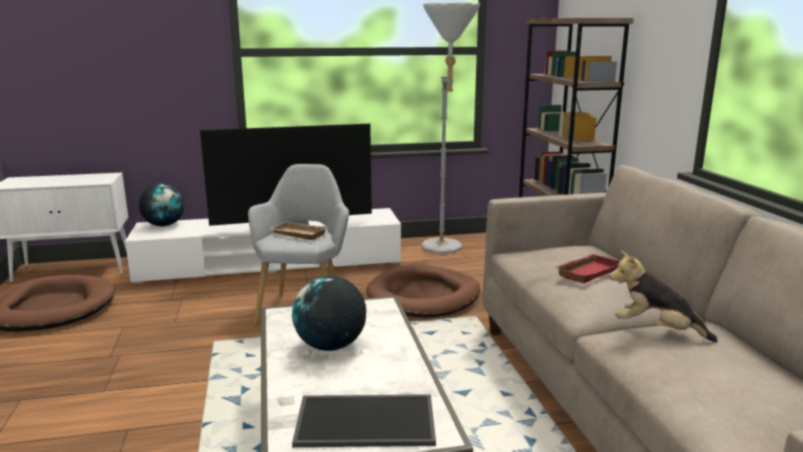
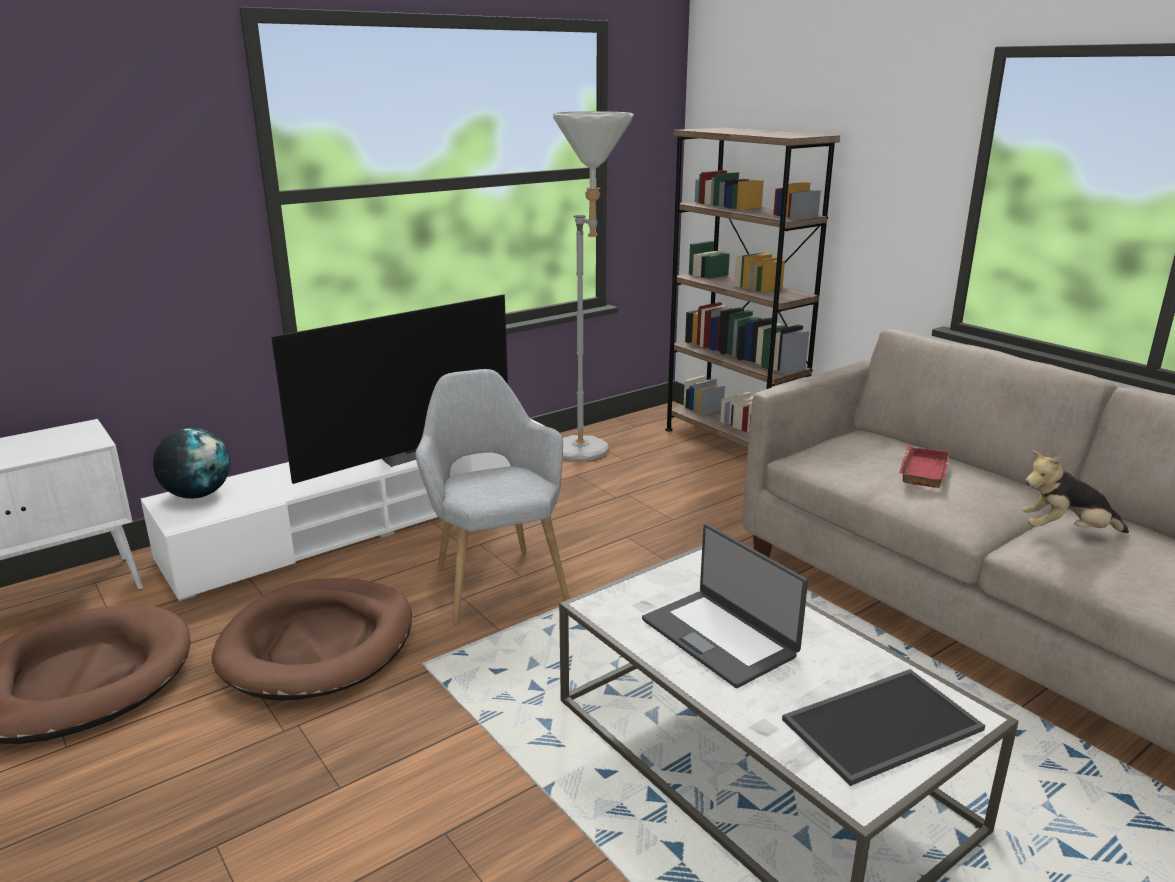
camera: 25 degrees left, 5 degrees up
(297, 234) = (492, 479): beige tray -> none
(331, 346) = (720, 637): globe -> laptop
(424, 296) = (631, 527): brown dog bed -> brown dog bed (318, 644)

